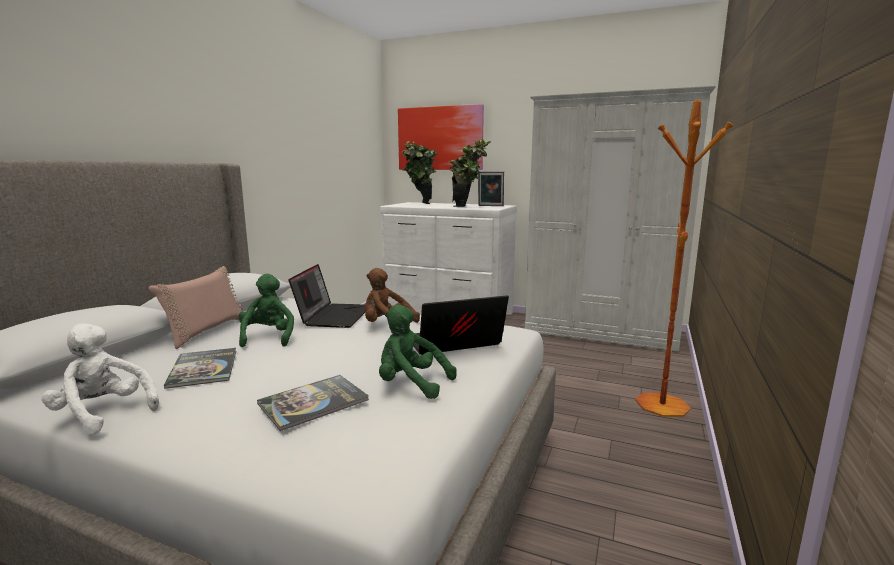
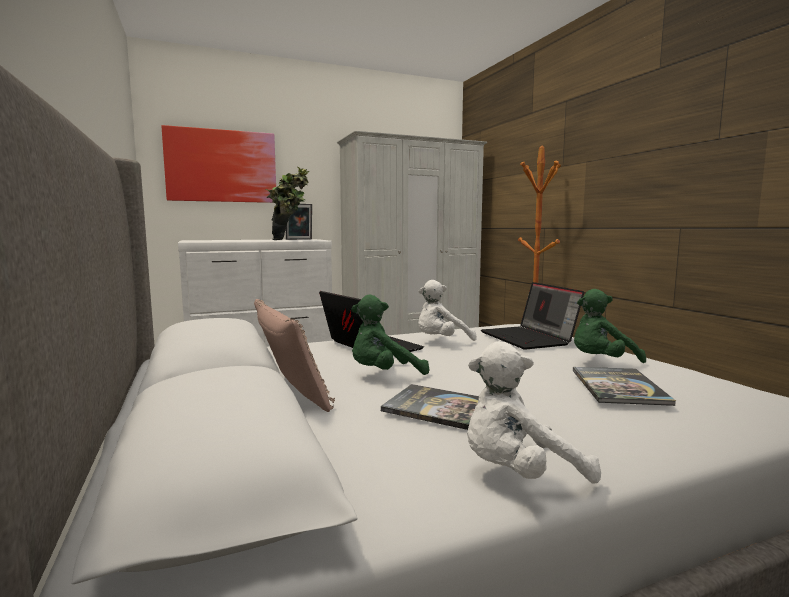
camera: 45 degrees left, 5 degrees down
(268, 337) = (384, 374): green plush toy -> green plush toy turned 60 degrees counterclockwise
(387, 326) = (441, 342): brown plush toy -> white plush toy
(420, 204) = (217, 240): potted plant -> none
(453, 344) = (529, 338): laptop -> laptop turned 45 degrees counterclockwise

